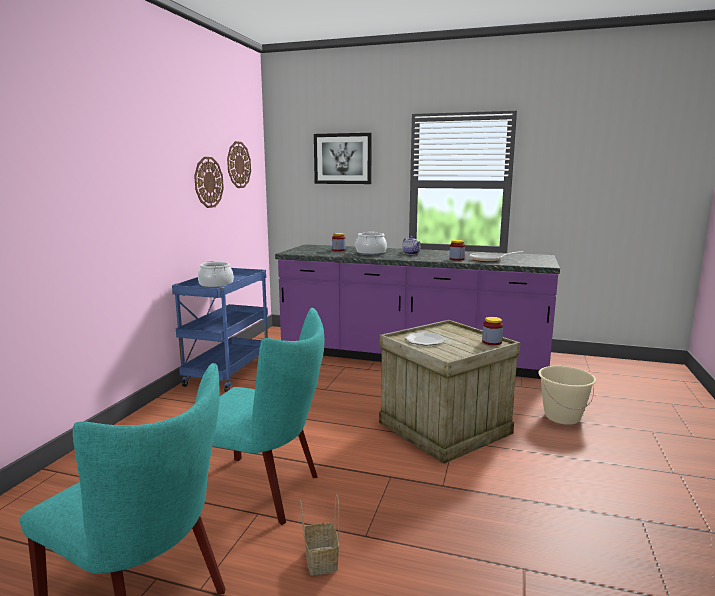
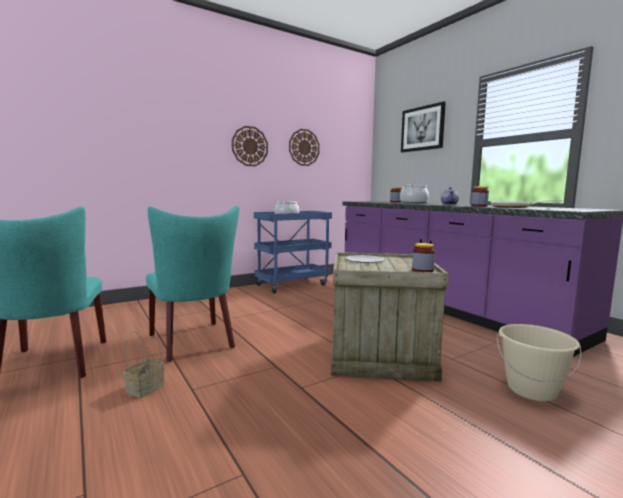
camera: 40 degrees right, 5 degrees down
(238, 165) = (339, 138): wall clock -> wall clock (250, 146)

